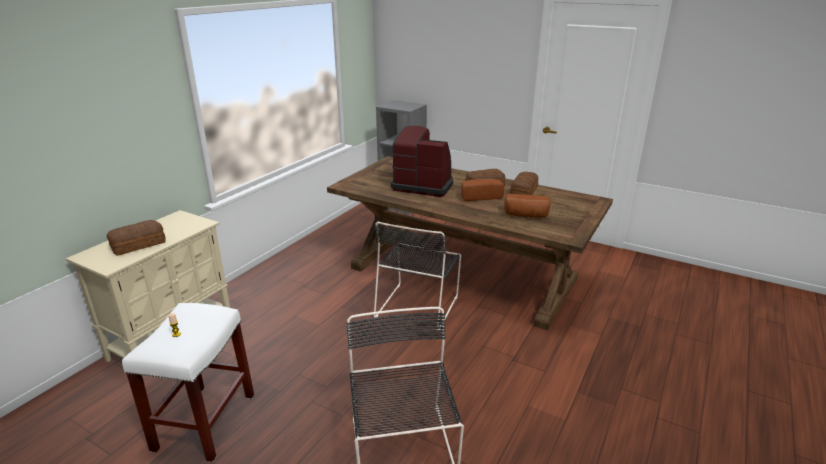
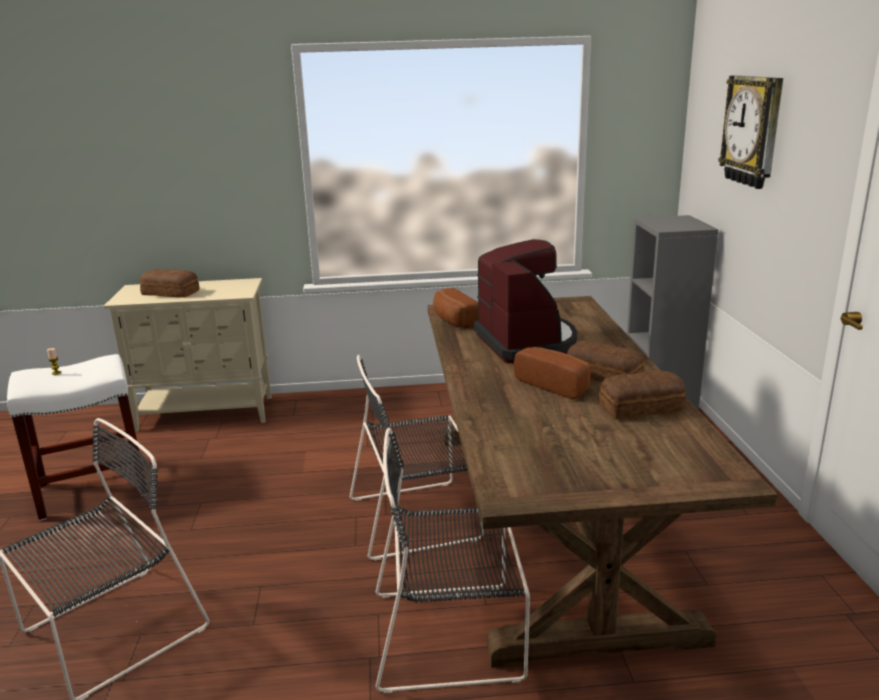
camera: 55 degrees right, 5 degrees down
(449, 50) = (753, 131): none -> wall clock
(517, 331) = (452, 634): none -> black chair
(526, 215) = (540, 435): bread -> bread (453, 321)

